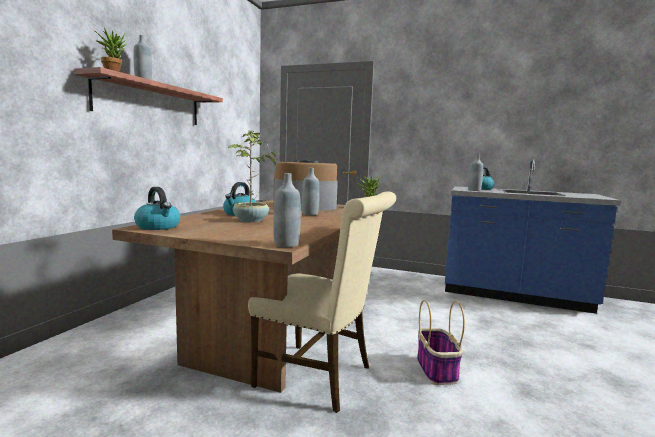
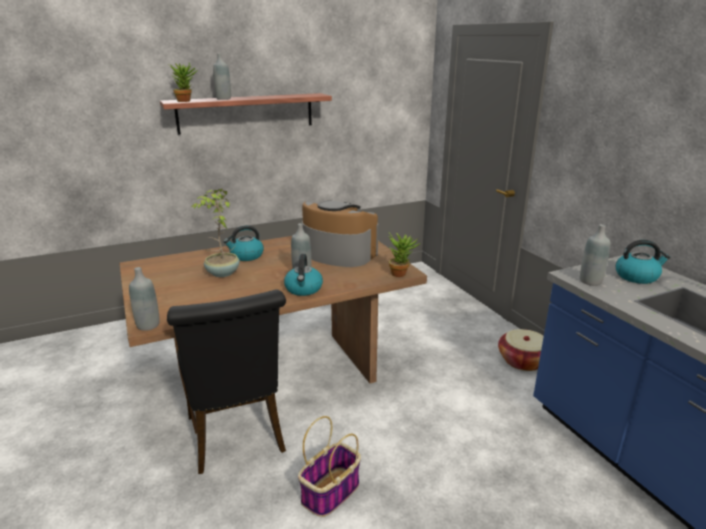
camera: 45 degrees right, 15 degrees up
(158, 227) = (145, 267): kettle -> kettle (304, 289)
(321, 377) = (237, 438): beige chair -> black chair
(402, 278) = (523, 361): none -> basket

